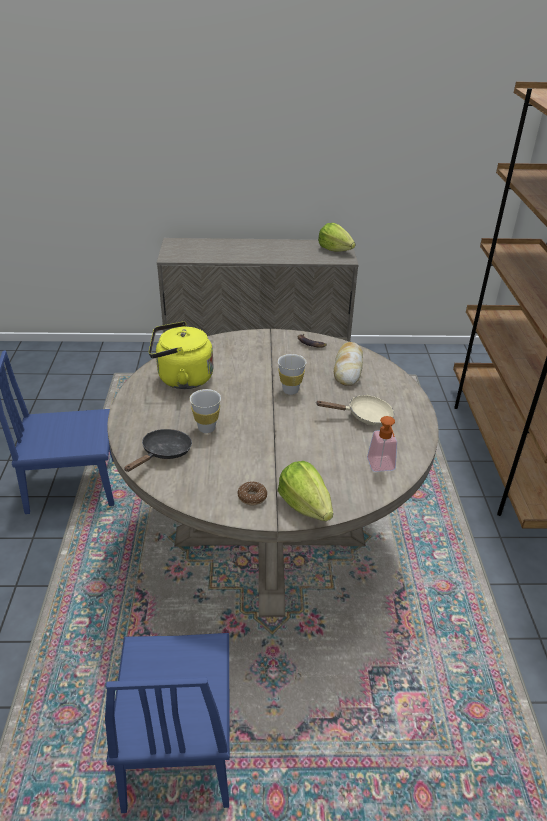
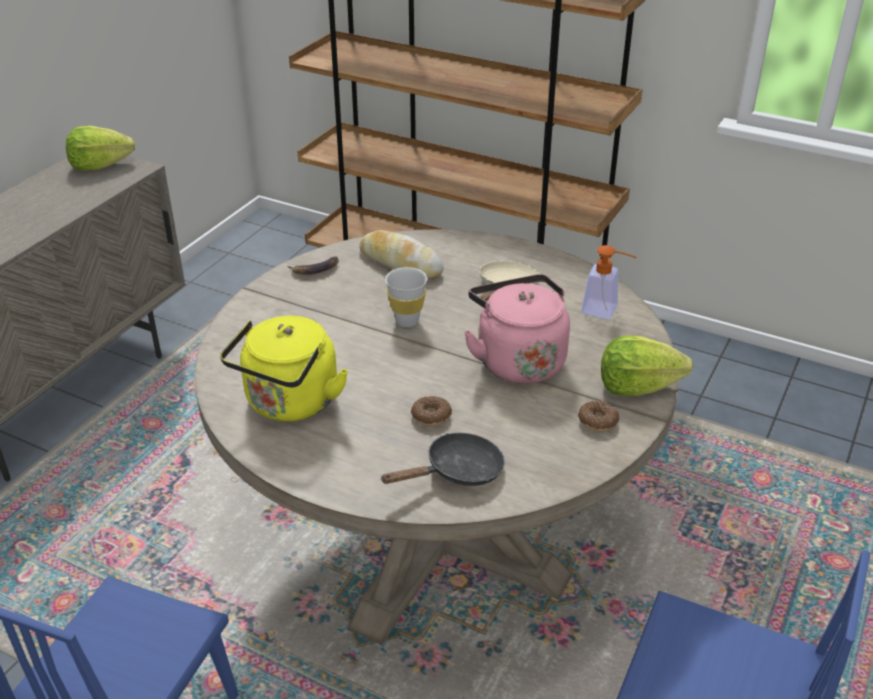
camera: 60 degrees left, 0 degrees up
(164, 453) = (457, 472): black frying pan -> black frying pan turned 90 degrees clockwise
(206, 428) = (431, 416): white cup -> donut
(288, 444) = (517, 360): none -> pink kettle

